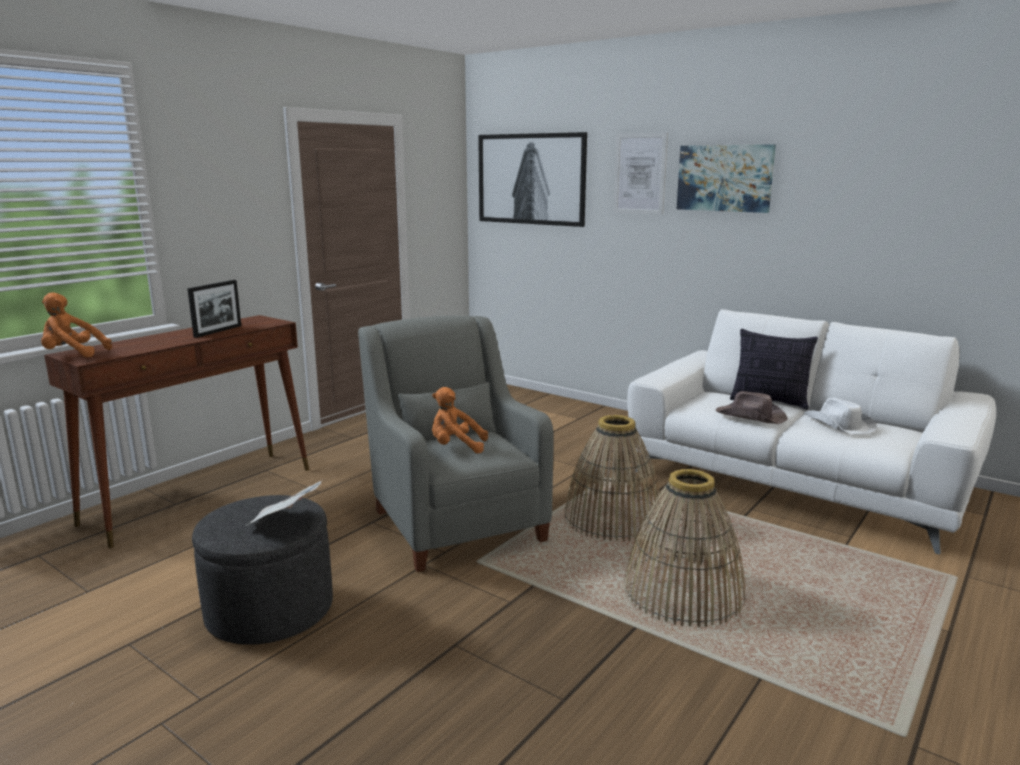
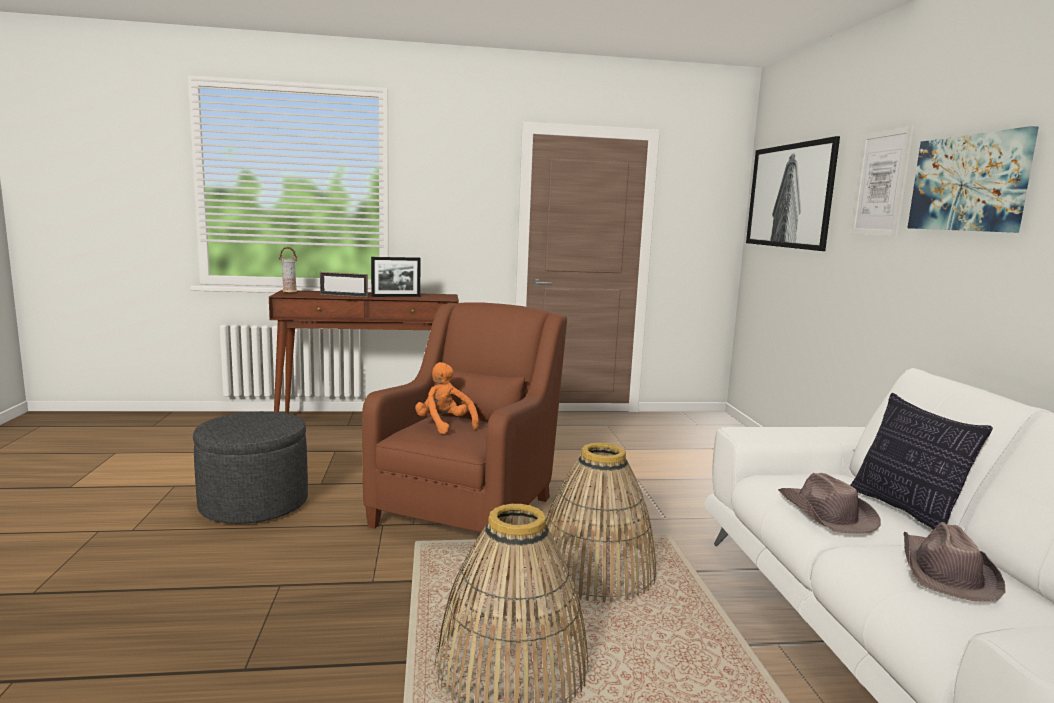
camera: 45 degrees right, 5 degrees down
(73, 354) = (289, 292): orange plush toy -> vase
(160, 343) = (344, 295): none -> picture frame
(286, 521) = (253, 430): newspaper -> none
(455, 521) = (468, 507): grey armchair -> brown armchair
(838, 424) = (945, 571): white hat -> brown hat

